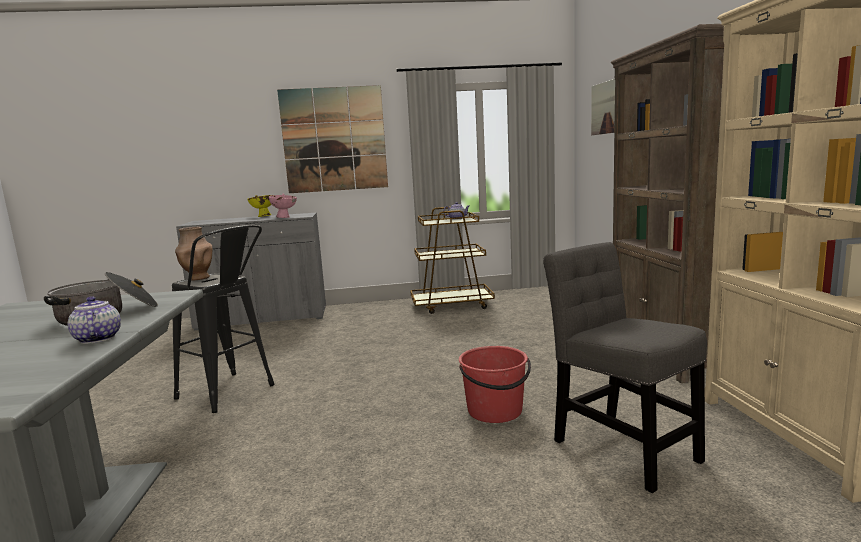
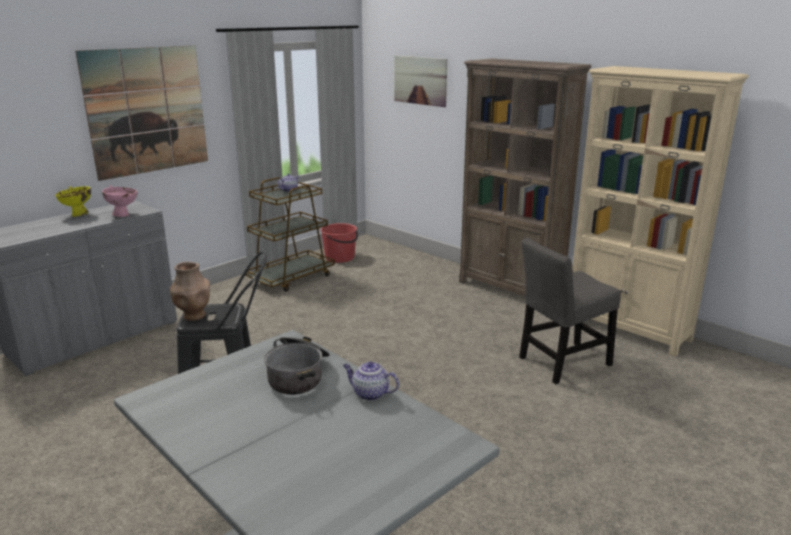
camera: 40 degrees left, 10 degrees up
(495, 411) = (467, 364): red bucket -> red bucket (340, 257)
(620, 446) = (561, 363): grey chair -> grey chair turned 45 degrees counterclockwise

